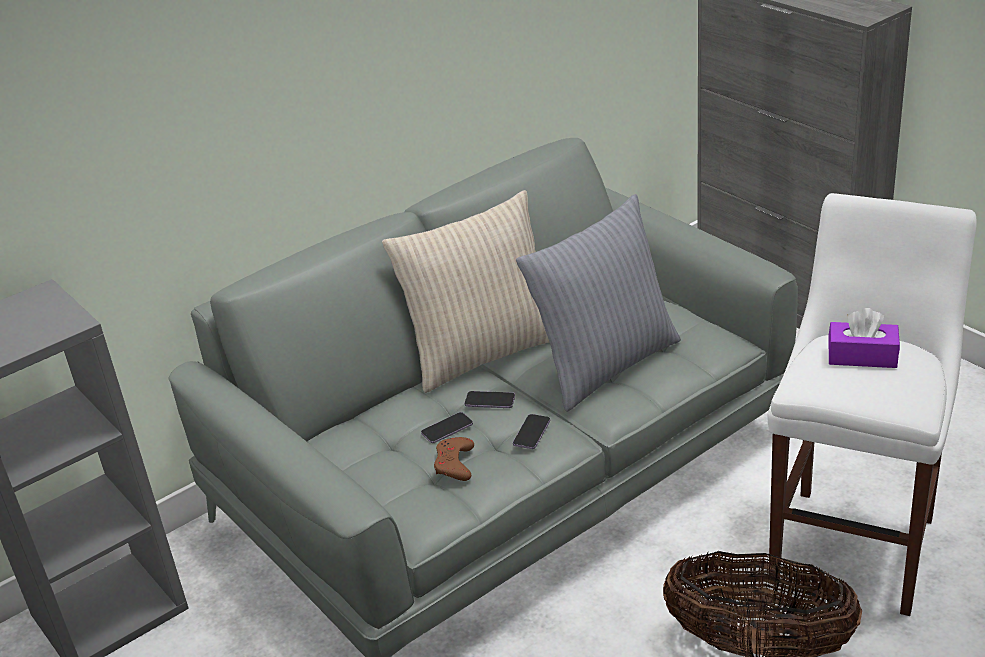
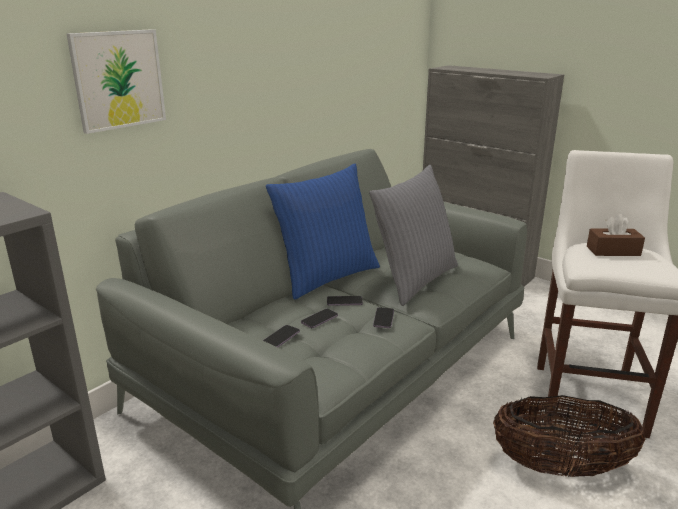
camera: 15 degrees left, 10 degrees down
(182, 116) = (118, 80): none -> picture
(389, 456) = (281, 337): none -> phone
(454, 463) = (334, 340): brown game controller -> none
(482, 353) = (326, 276): beige pillow -> blue pillow
(862, 356) = (613, 251): purple tissue box -> brown tissue box

